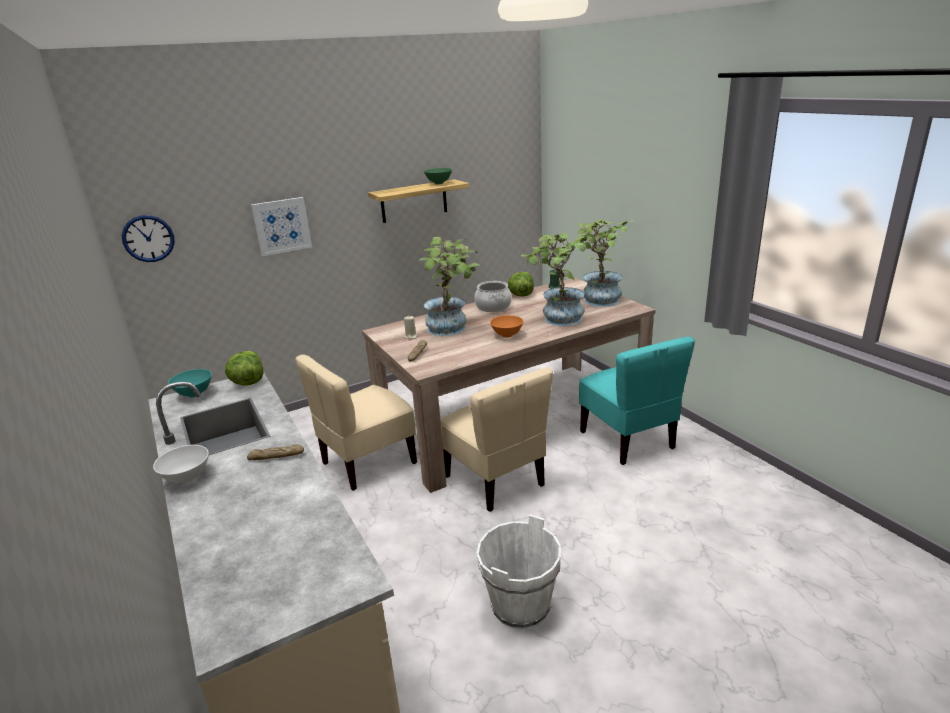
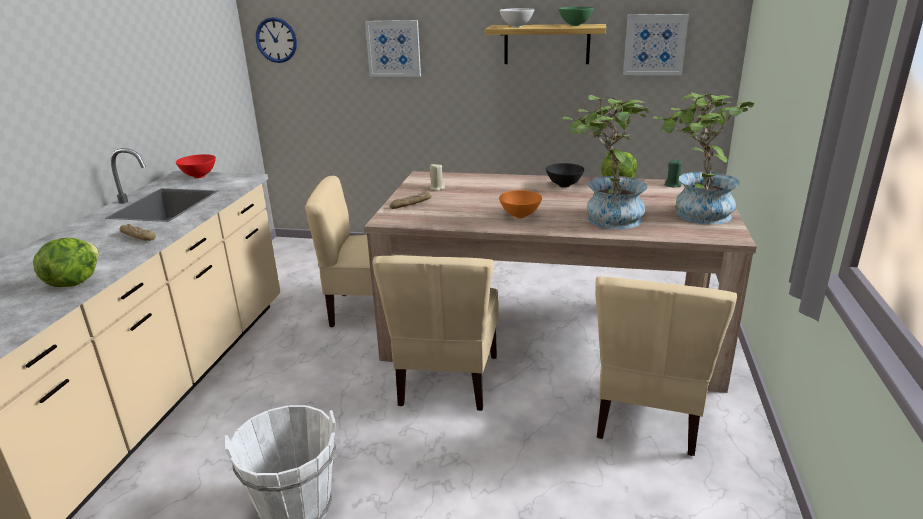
camera: 40 degrees right, 0 degrees up
(187, 478) = (77, 229): white bowl -> white bowl (516, 27)
(194, 394) = (199, 176): turquoise bowl -> red bowl
(248, 382) = (239, 179): lettuce -> lettuce (73, 282)
(452, 328) = (485, 193): potted plant -> none
(488, 190) = (654, 44): none -> picture
(493, 307) = (564, 185): cooking pot -> black bowl
(628, 440) = (647, 415): turquoise chair -> beige chair

